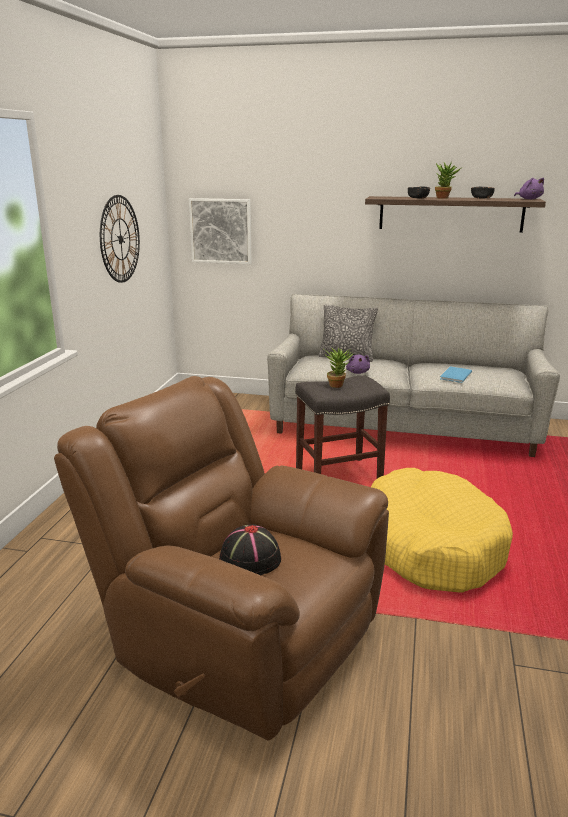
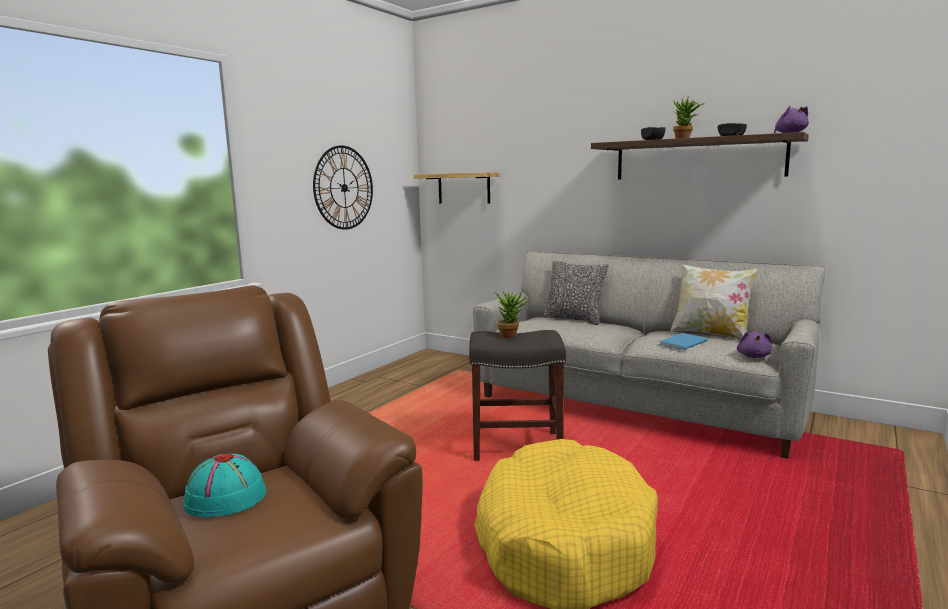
camera: 20 degrees right, 10 degrees down
(221, 231) = (464, 188): picture -> shelf
(249, 560) = (225, 498): black hat -> turquoise hat
(357, 372) = (567, 332): purple plush toy -> purple plush toy (753, 356)
(465, 364) = (710, 334): none -> pillow

